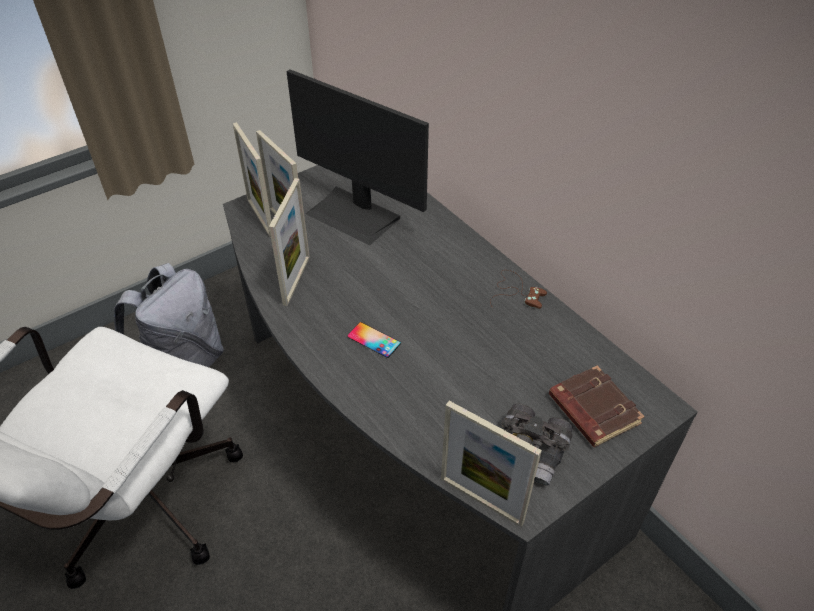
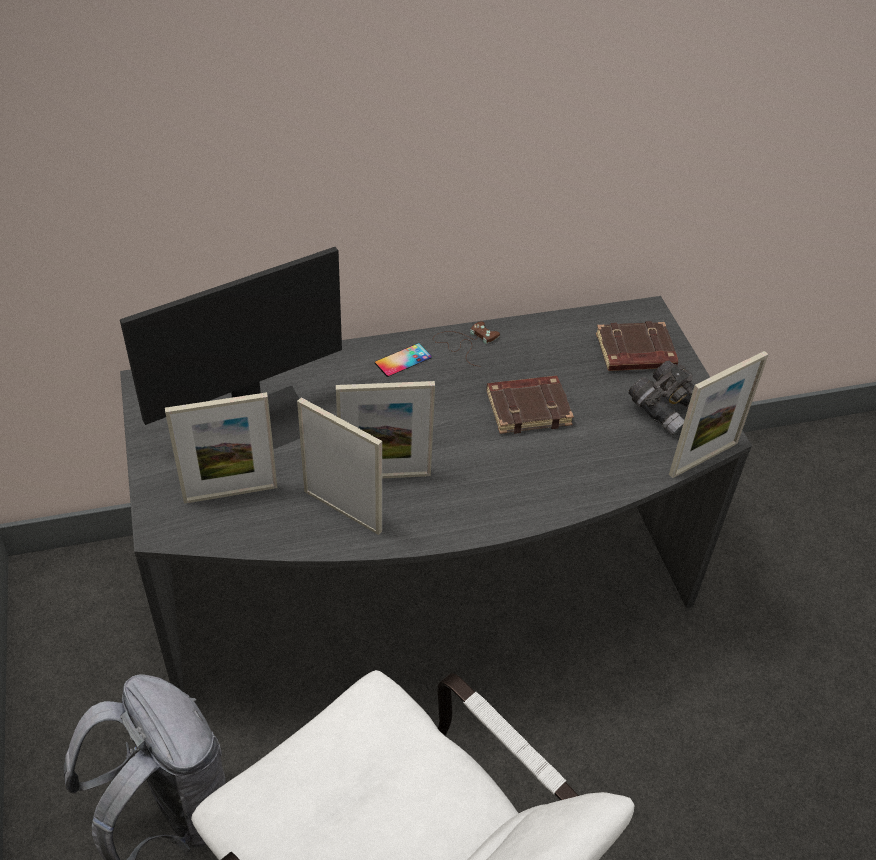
camera: 70 degrees left, 0 degrees up
(260, 218) = (197, 517): picture frame -> picture frame (385, 476)
(374, 340) = (476, 471): phone -> phone (403, 360)
(465, 352) = (528, 408): none -> brown book

